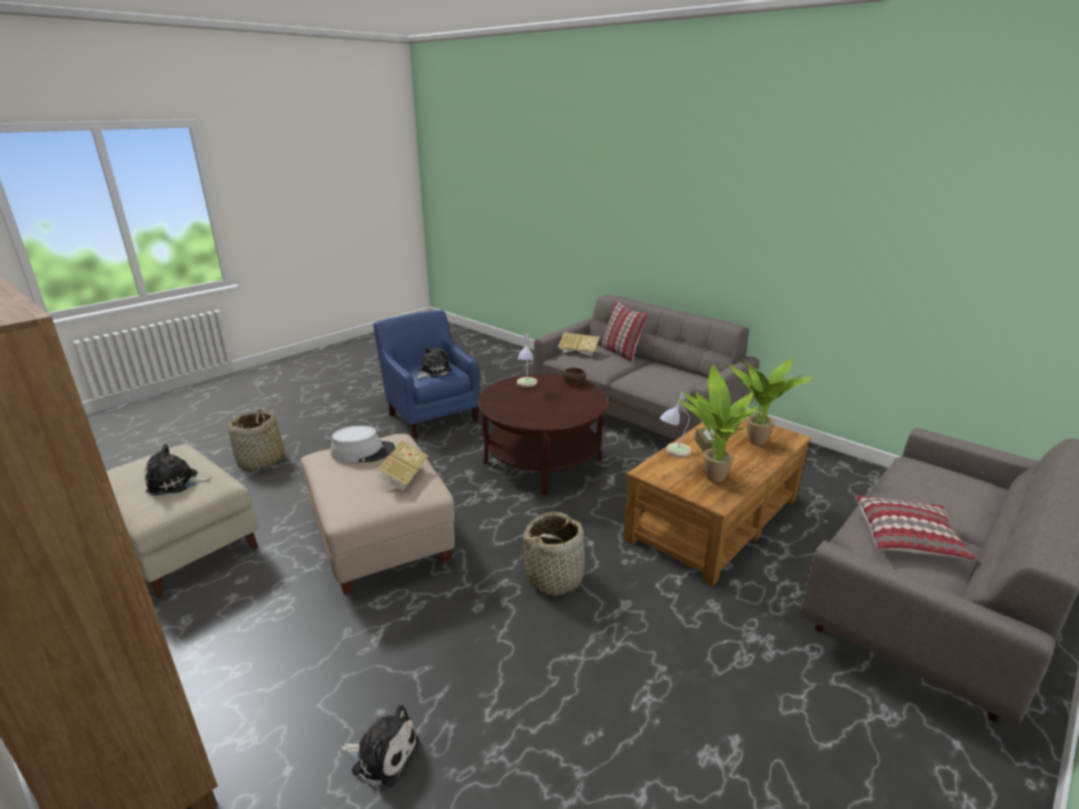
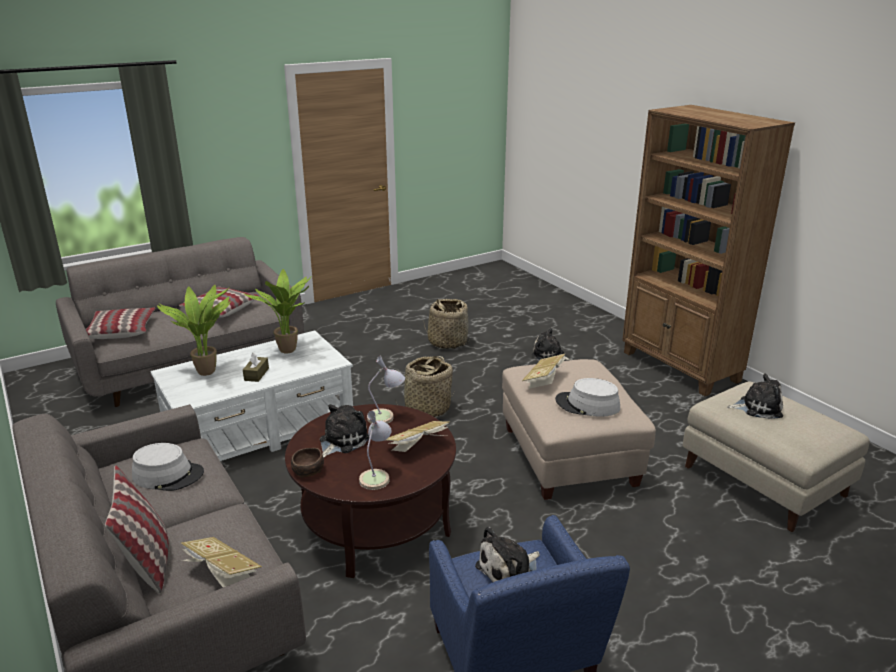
camera: 165 degrees left, 0 degrees up
(262, 461) = (766, 593): basket -> basket (447, 342)
(508, 402) = (417, 447): none -> book
(567, 399) = (342, 441): none -> plush toy
(664, 378) = (168, 475): none -> grey hat
(673, 452) = (293, 373): table lamp -> table lamp (386, 417)
(712, 518) = (261, 429): brown coffee table -> white coffee table
(947, 480) = (121, 330): none -> pillow

